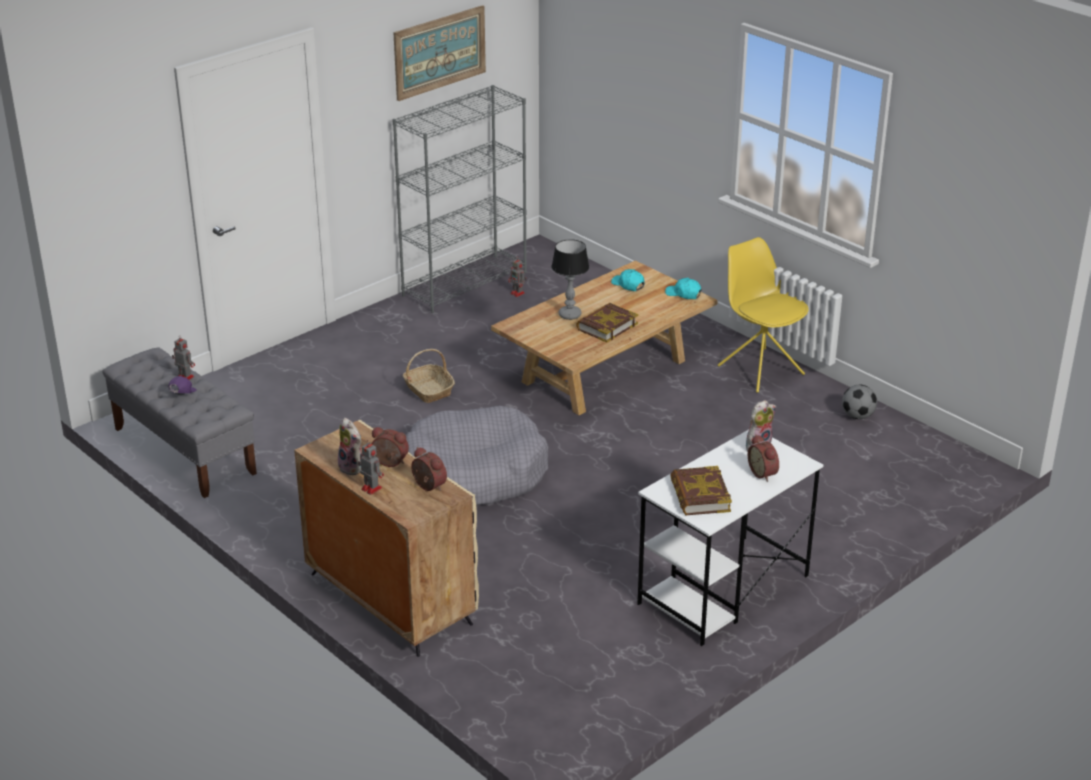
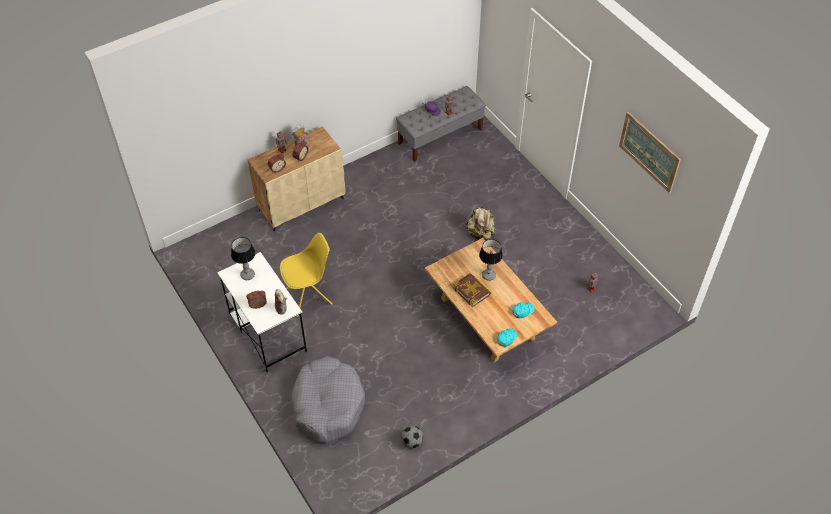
camera: 100 degrees right, 20 degrees up
(428, 390) = (480, 234): basket -> beige backpack
(465, 283) = (607, 263): grey bookcase -> none
(472, 474) = (393, 244): grey dog bed -> grey dog bed (327, 405)
(699, 496) = (248, 275): book -> table lamp
(760, 369) = (477, 402): yellow chair -> yellow chair (309, 296)

